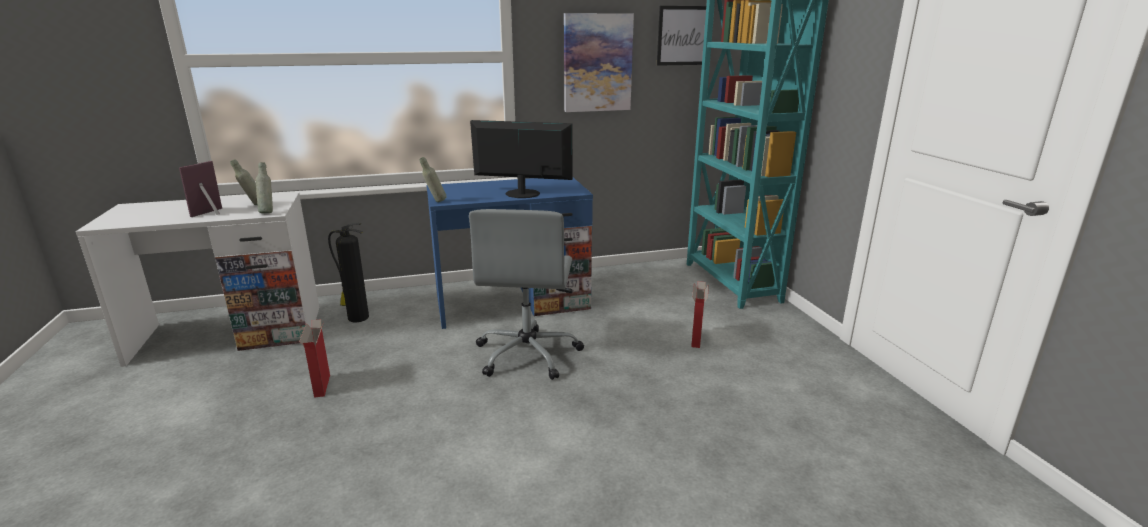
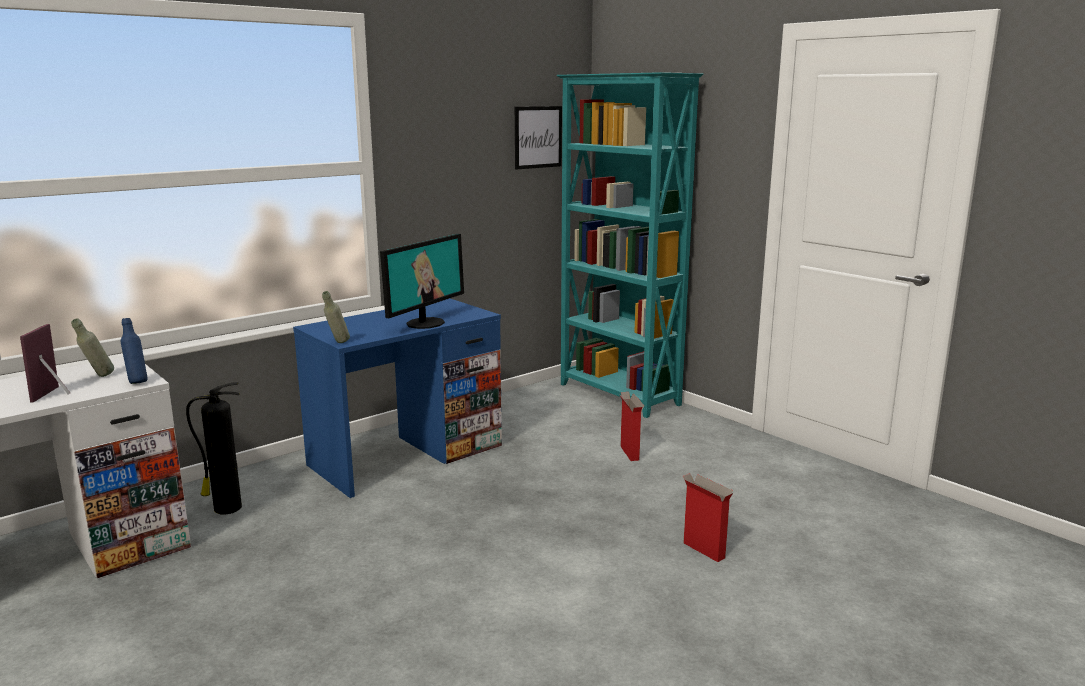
camera: 25 degrees left, 5 degrees down
(268, 212) = (137, 382): grey bottle -> blue bottle
(322, 385) = (262, 586): cardboard box -> cardboard box (703, 550)
(522, 194) = (424, 323): monitor -> monitor turned 135 degrees clockwise
(528, 354) = (475, 501): grey office chair -> none
(597, 63) = (458, 170): picture -> none

